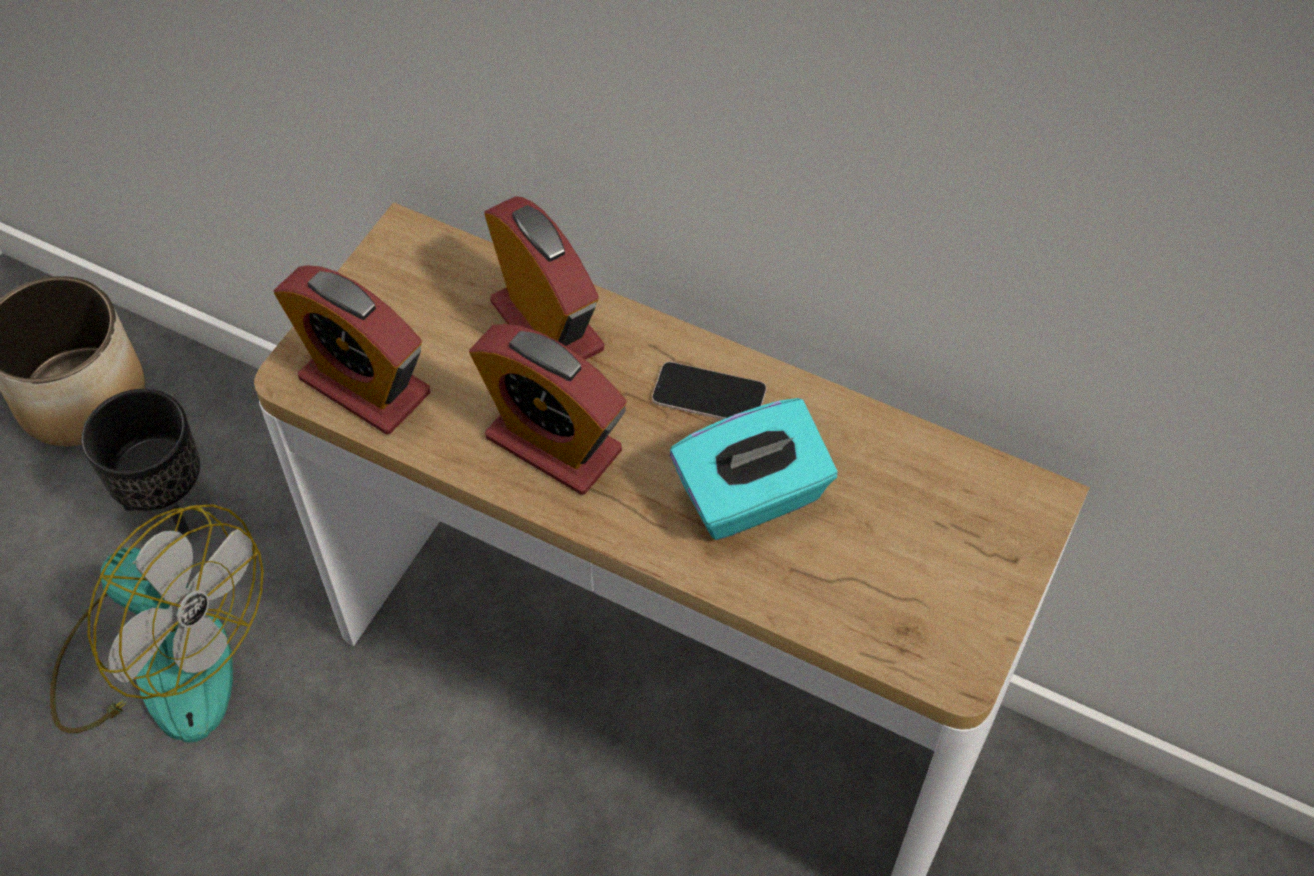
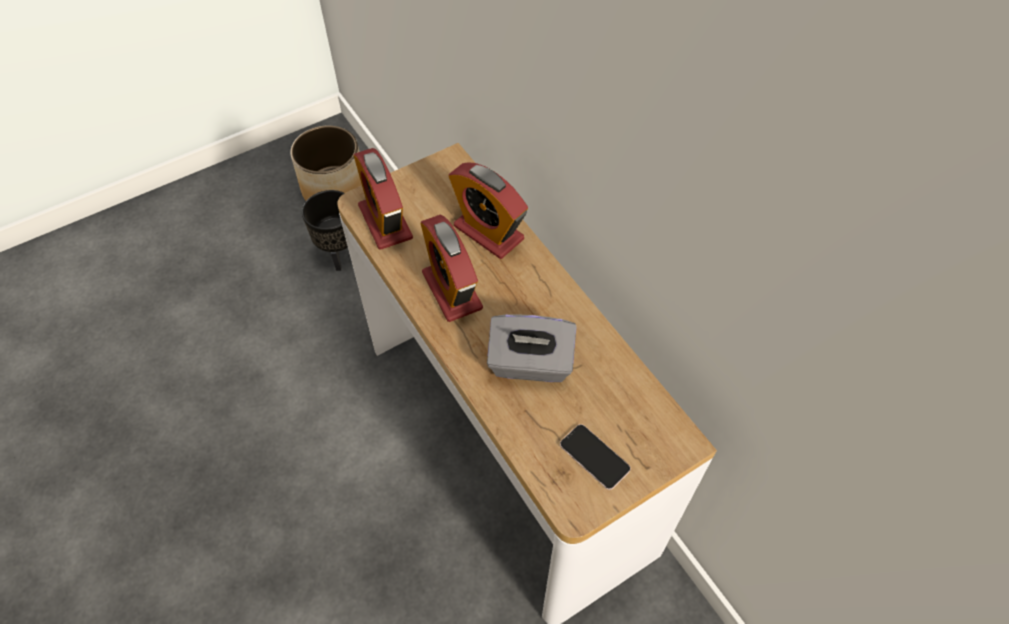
camera: 30 degrees right, 0 degrees up
(161, 658) = (295, 319): fan -> none
(547, 326) = (488, 232): alarm clock -> alarm clock turned 135 degrees clockwise
(709, 395) = (544, 303): phone -> phone (594, 457)
(751, 497) = (530, 364): turquoise tissue box -> grey tissue box

